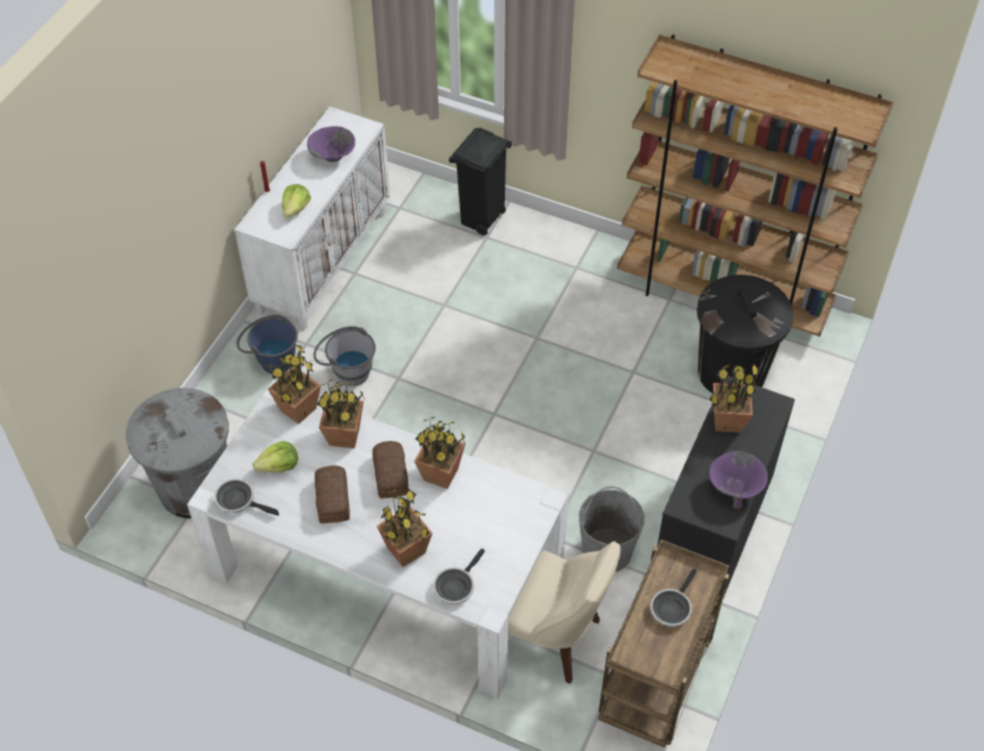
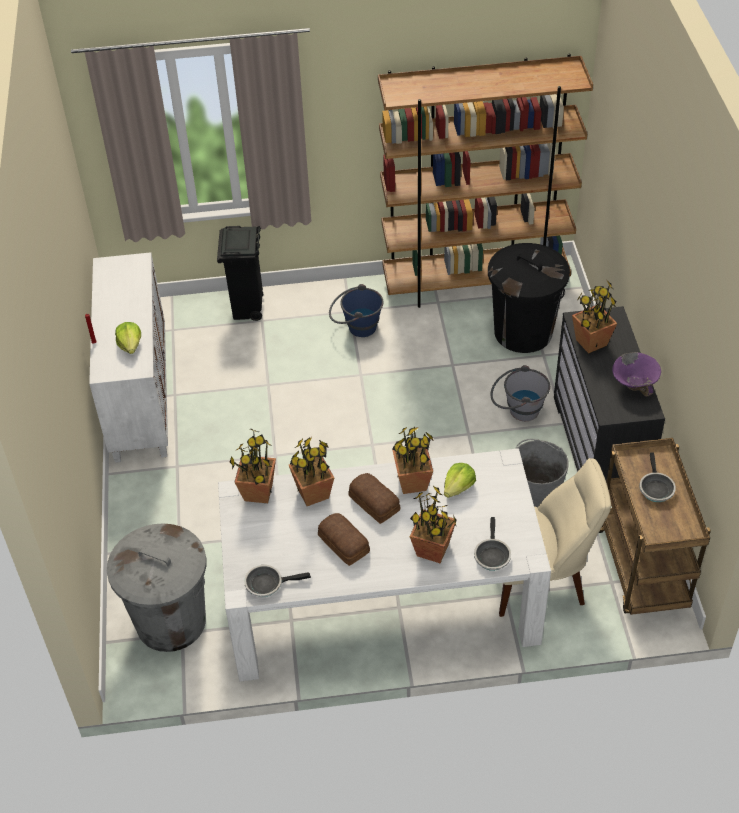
camera: 30 degrees left, 5 degrees down
(271, 358) = (156, 491): blue bucket -> blue bucket (356, 327)
(279, 466) = (279, 542): lettuce -> lettuce (458, 487)
(332, 156) = (128, 293): purple bowl -> none
(347, 370) = (228, 469): grey bucket -> grey bucket (517, 410)

